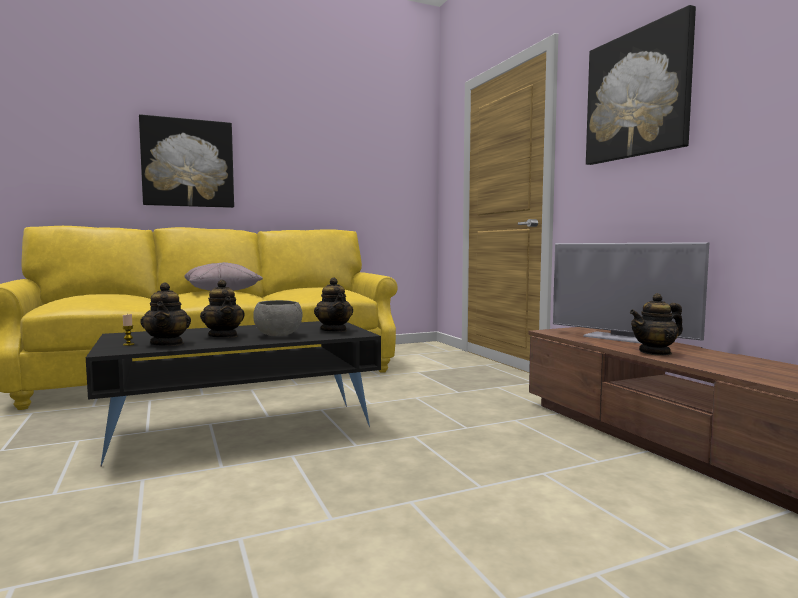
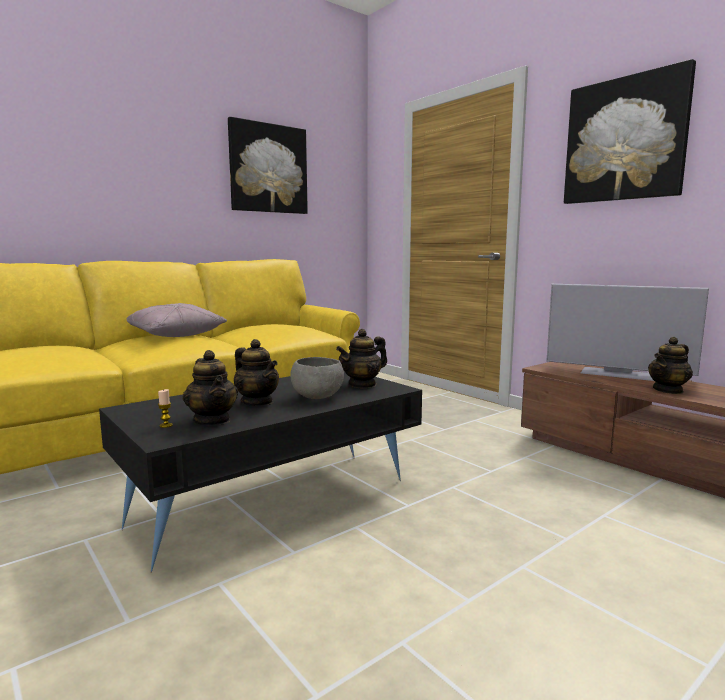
camera: 15 degrees left, 5 degrees up
(188, 163) = (107, 182): picture -> picture (268, 168)
(334, 330) = (362, 384): teapot -> teapot turned 90 degrees clockwise

